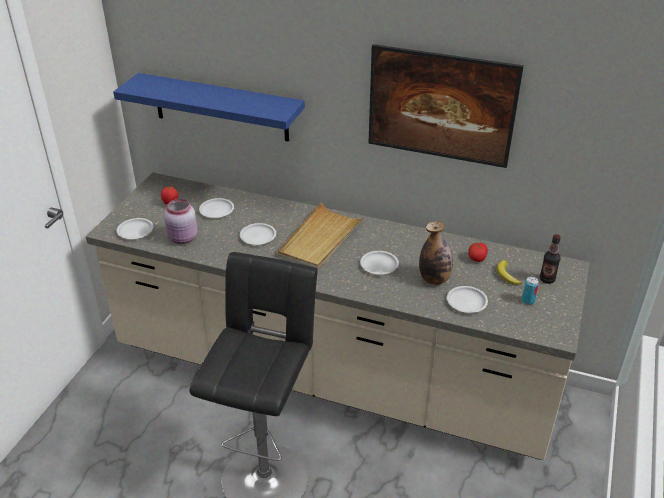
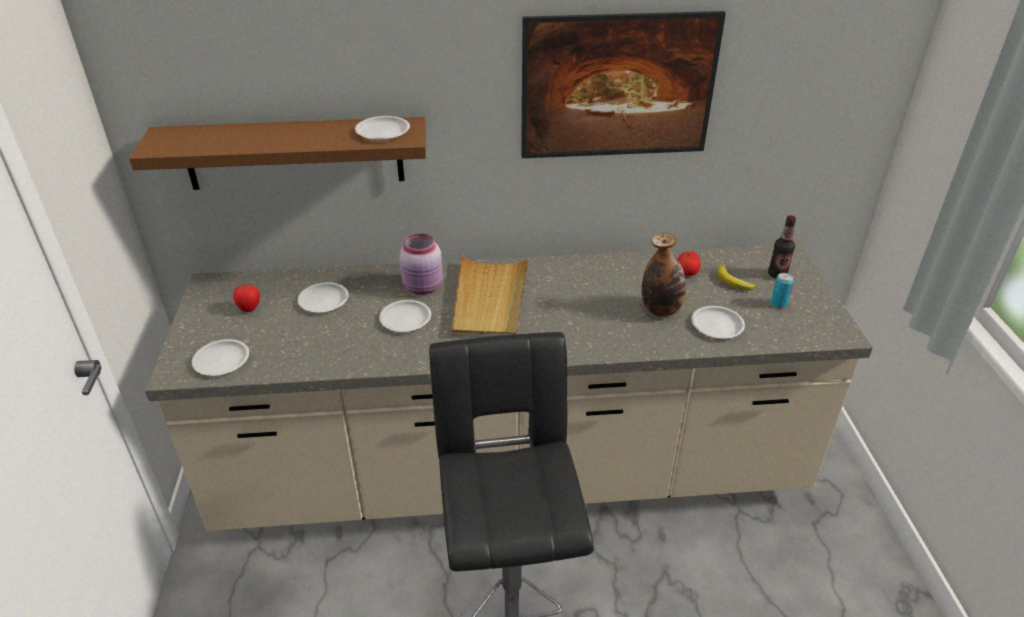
camera: 25 degrees left, 0 degrees up
(183, 239) = (302, 351): pink jar -> pink jar (423, 287)
(220, 107) = (294, 153): blue shelf -> brown shelf
(379, 265) = (585, 312): white plate -> white plate (383, 132)

